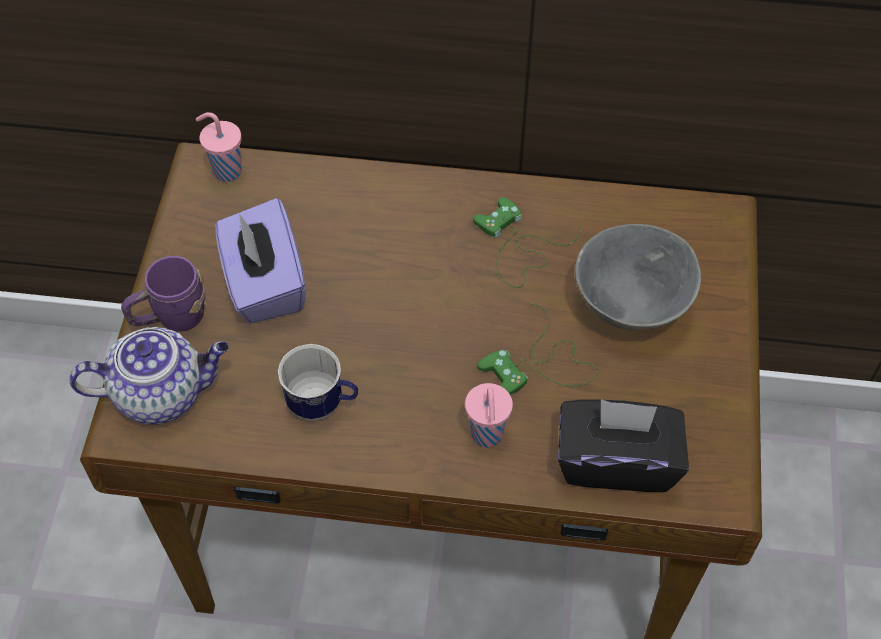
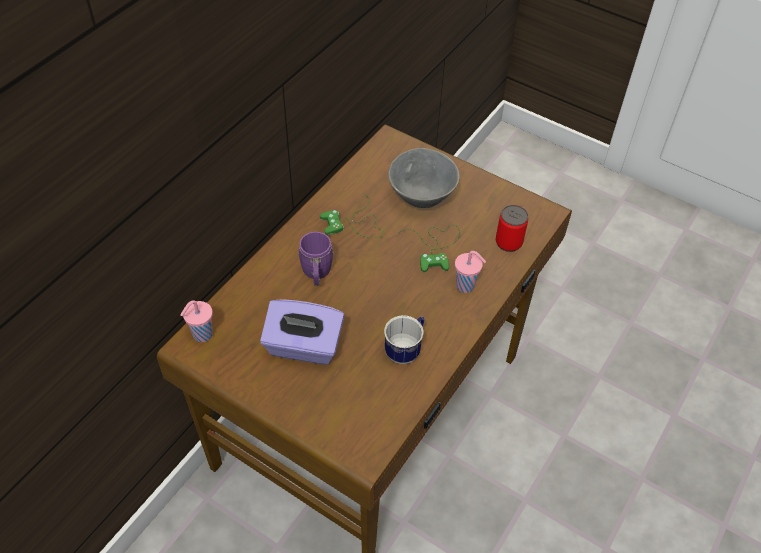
camera: 65 degrees left, 5 degrees down
(162, 393) = (351, 427): teapot -> none
(170, 318) = (297, 404): purple mug -> purple mug (316, 274)
(616, 461) = (508, 242): black tissue box -> can

